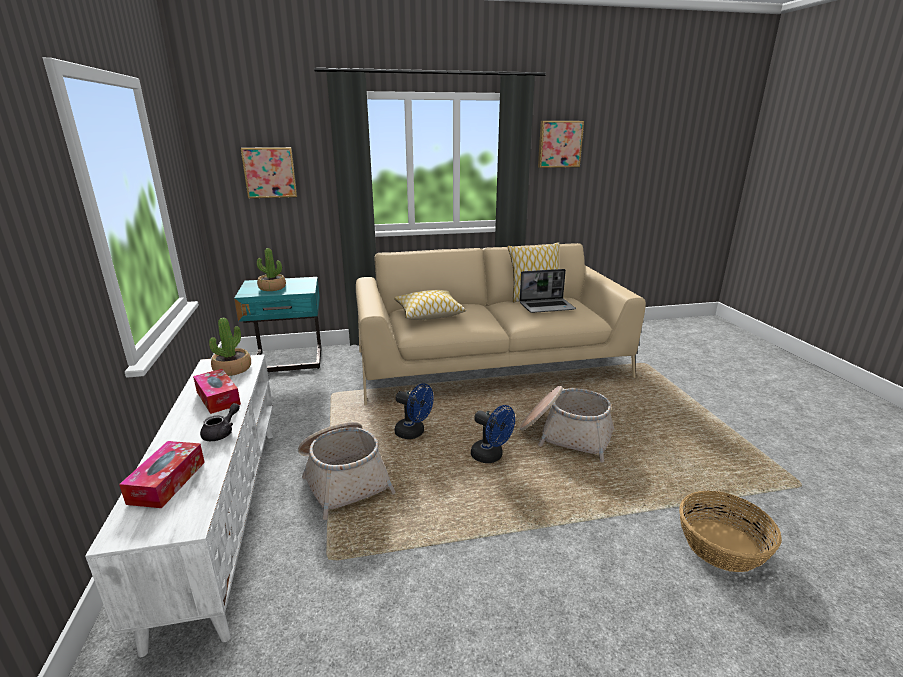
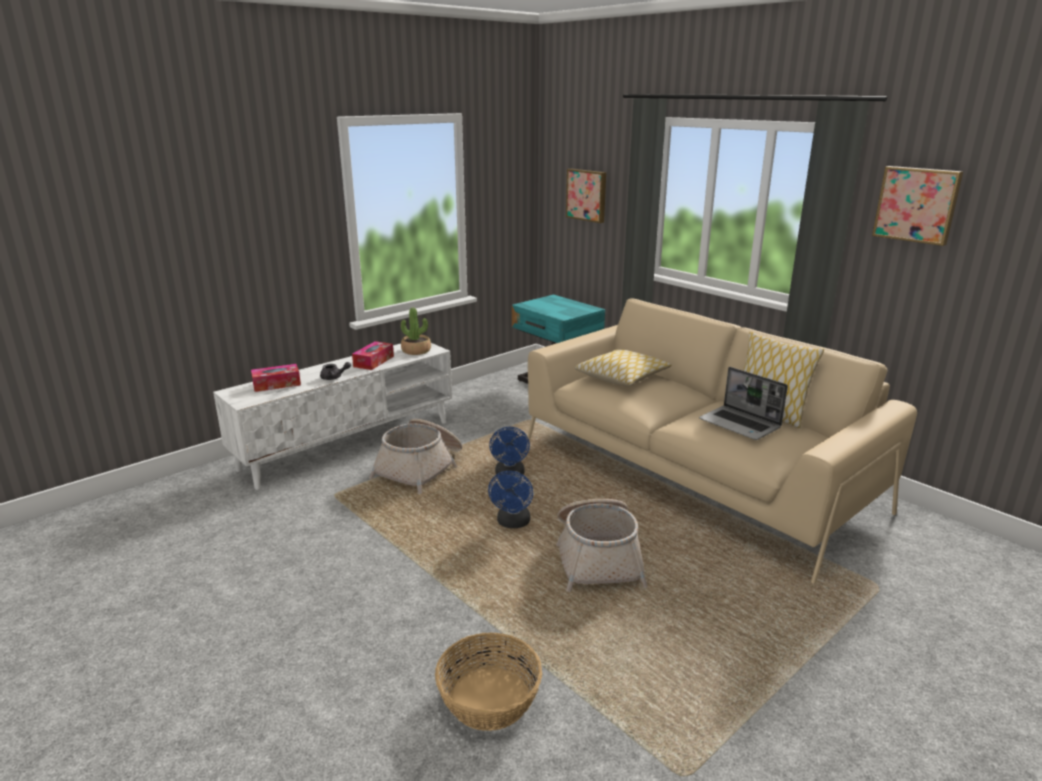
camera: 60 degrees right, 0 degrees up
(272, 288) = (550, 306): potted plant -> none

